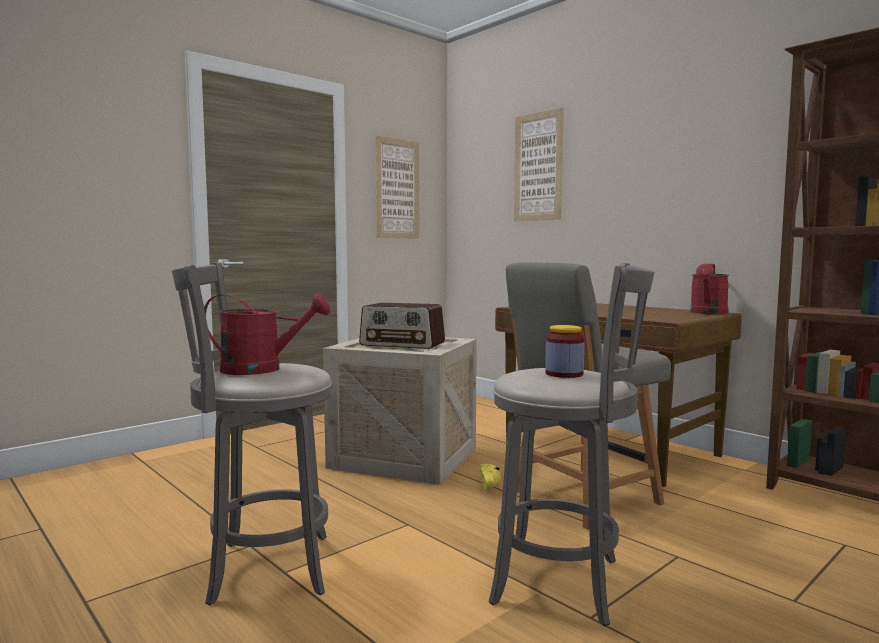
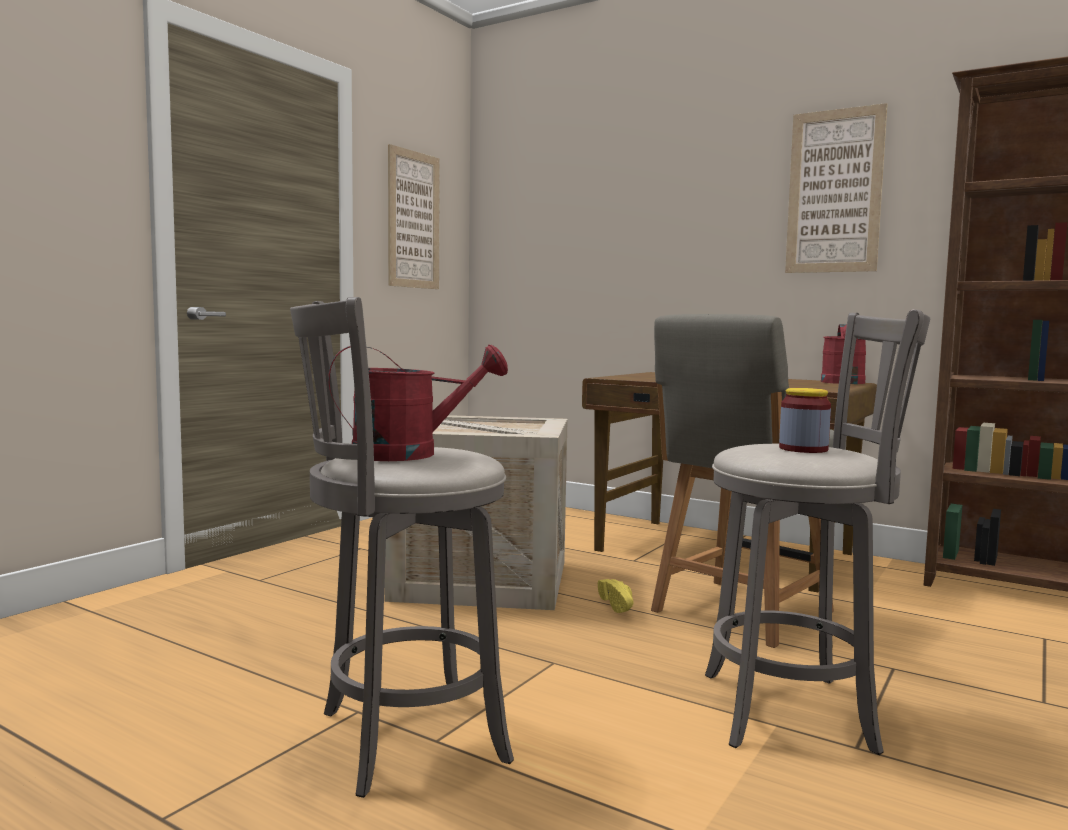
camera: 15 degrees left, 0 degrees up
(403, 344) = (483, 426): radio -> none
(538, 167) = (607, 200): picture -> picture (834, 191)

